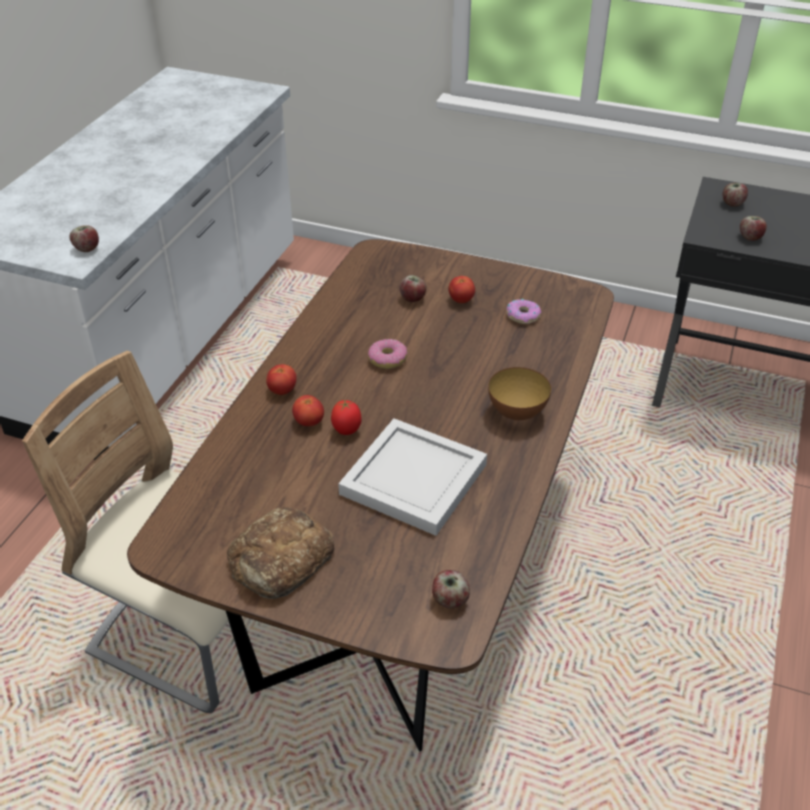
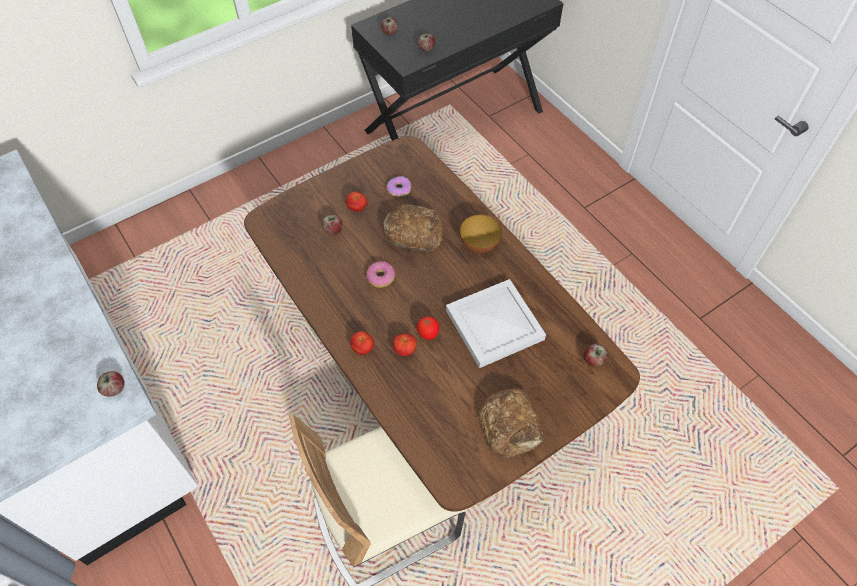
camera: 55 degrees left, 15 degrees up
(475, 354) = (413, 232): none -> bread

